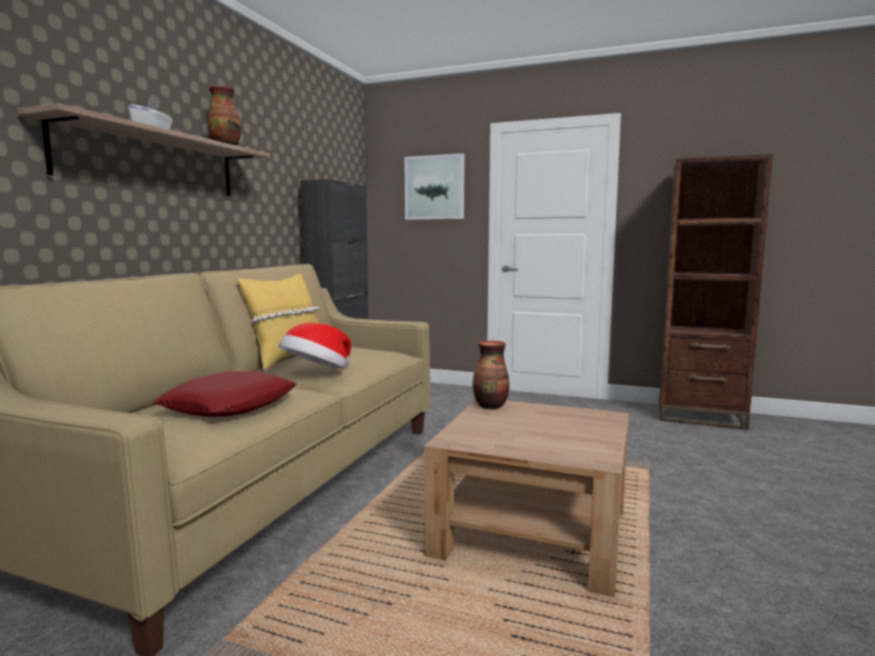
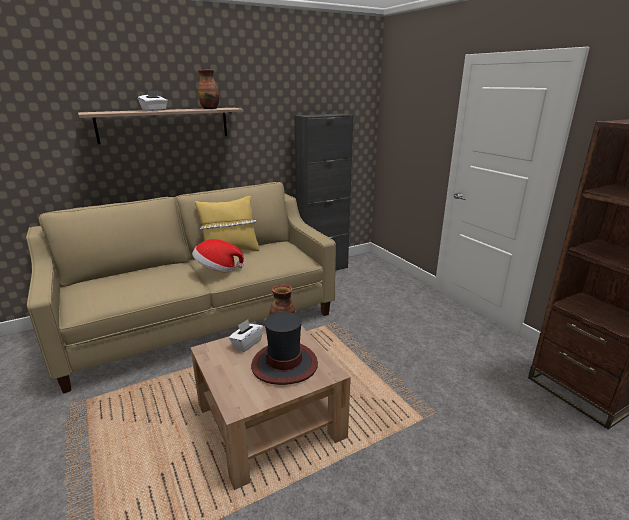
camera: 40 degrees right, 15 degrees up
(230, 405) = (138, 286): red pillow -> none
(434, 187) = (419, 112): picture -> none
(482, 424) = (246, 343): none -> white tissue box
(558, 423) = (285, 364): none -> hat

